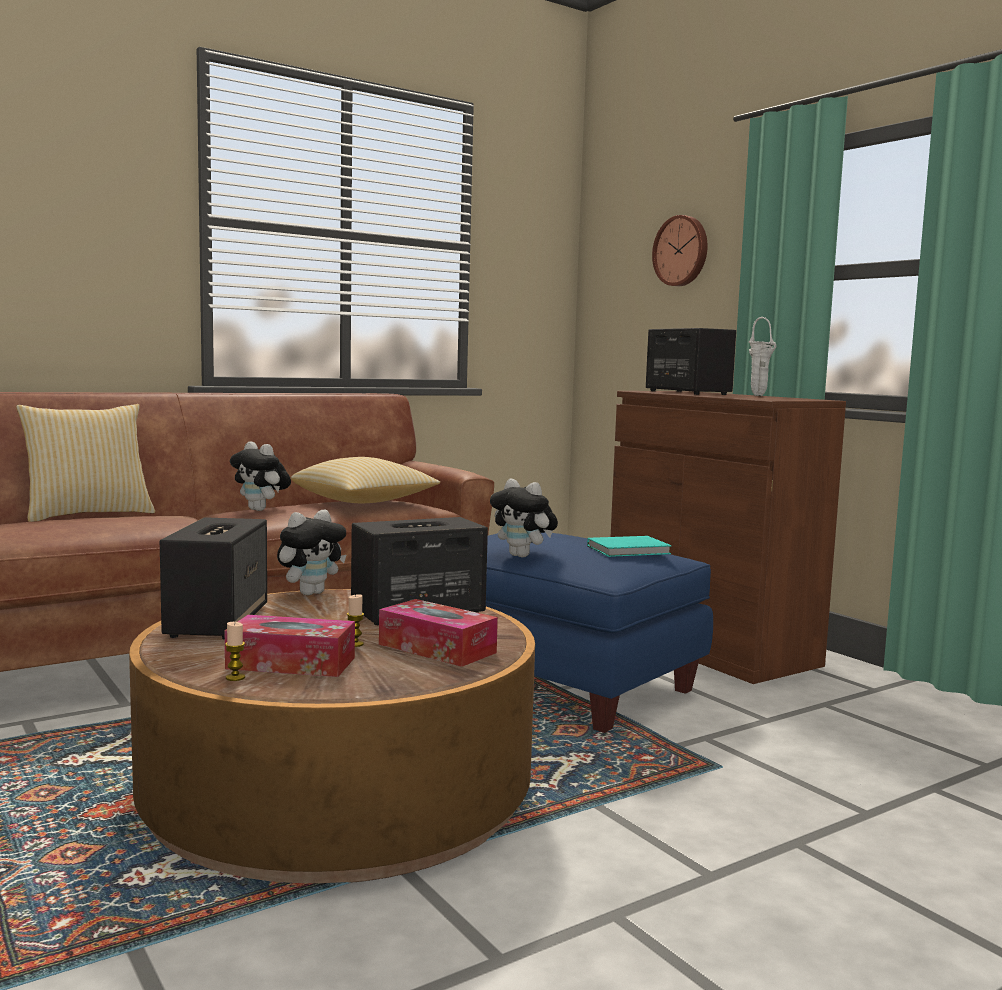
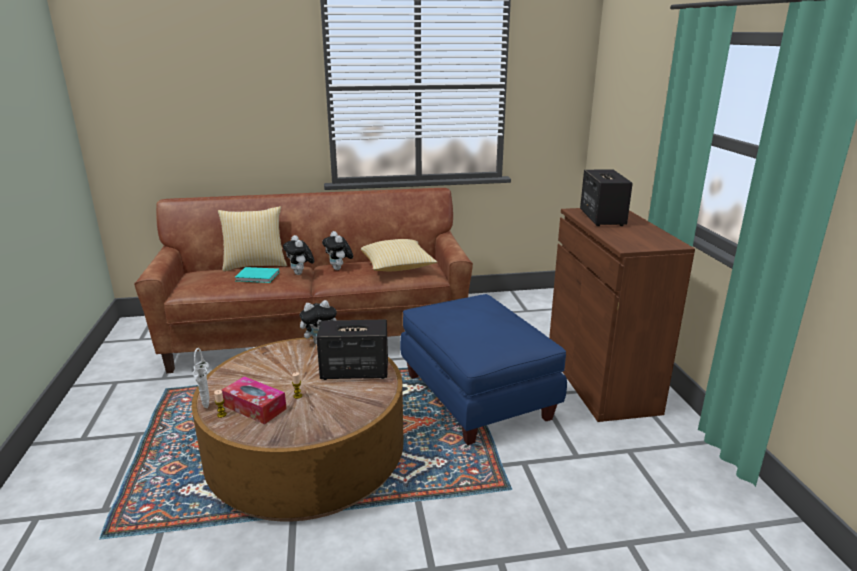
camera: 25 degrees right, 15 degrees up
(217, 621) = (256, 362): speaker -> none
(437, 648) = (332, 408): tissue box -> none
(523, 556) = (446, 331): plush toy -> plush toy (300, 273)
(630, 550) = (513, 336): turquoise book -> turquoise book (258, 277)
(682, 251) = (643, 96): wall clock -> none
(760, 396) = (644, 230): white vase -> white vase (206, 407)

